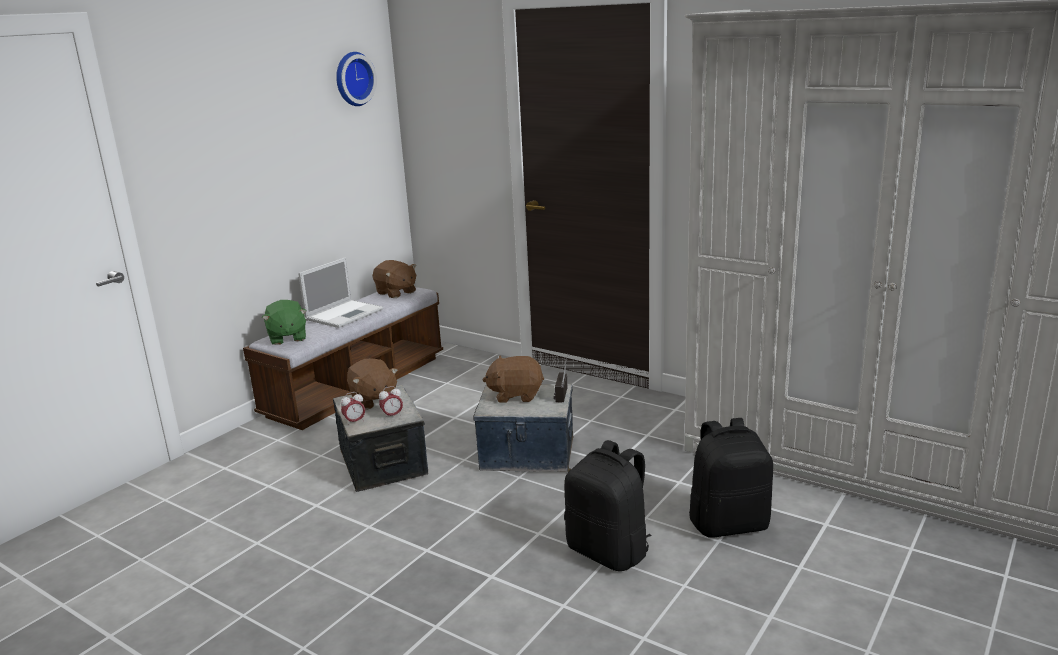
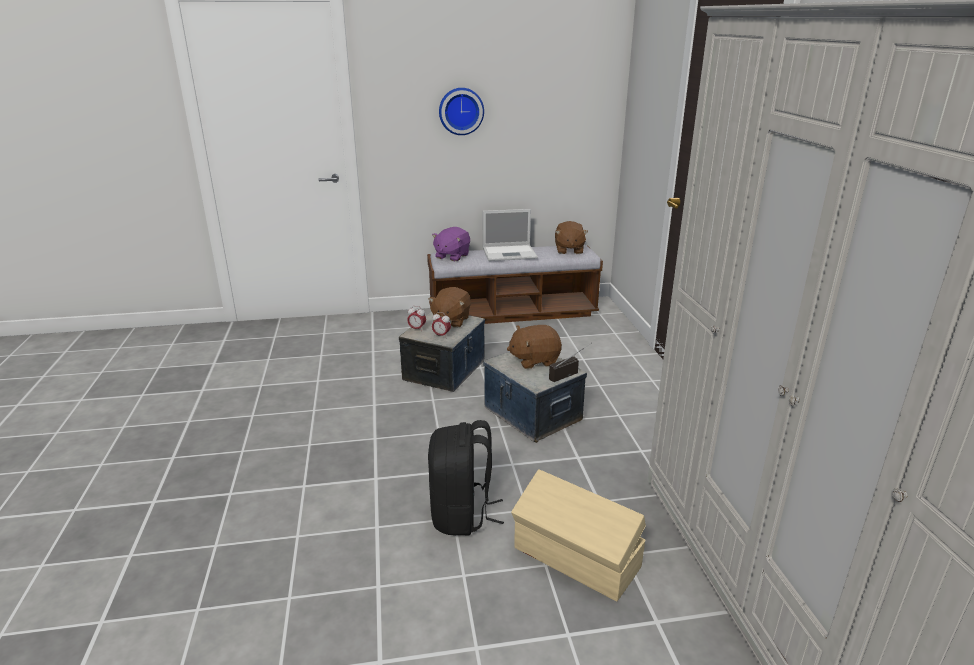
camera: 45 degrees right, 5 degrees up
(287, 338) = (451, 256): green plush toy -> purple plush toy
(352, 79) = (578, 58): wall clock -> wall clock (461, 111)
(515, 395) = (534, 360): brown plush toy -> brown plush toy turned 60 degrees counterclockwise
(729, 524) = (576, 559): black backpack -> beige storage box

